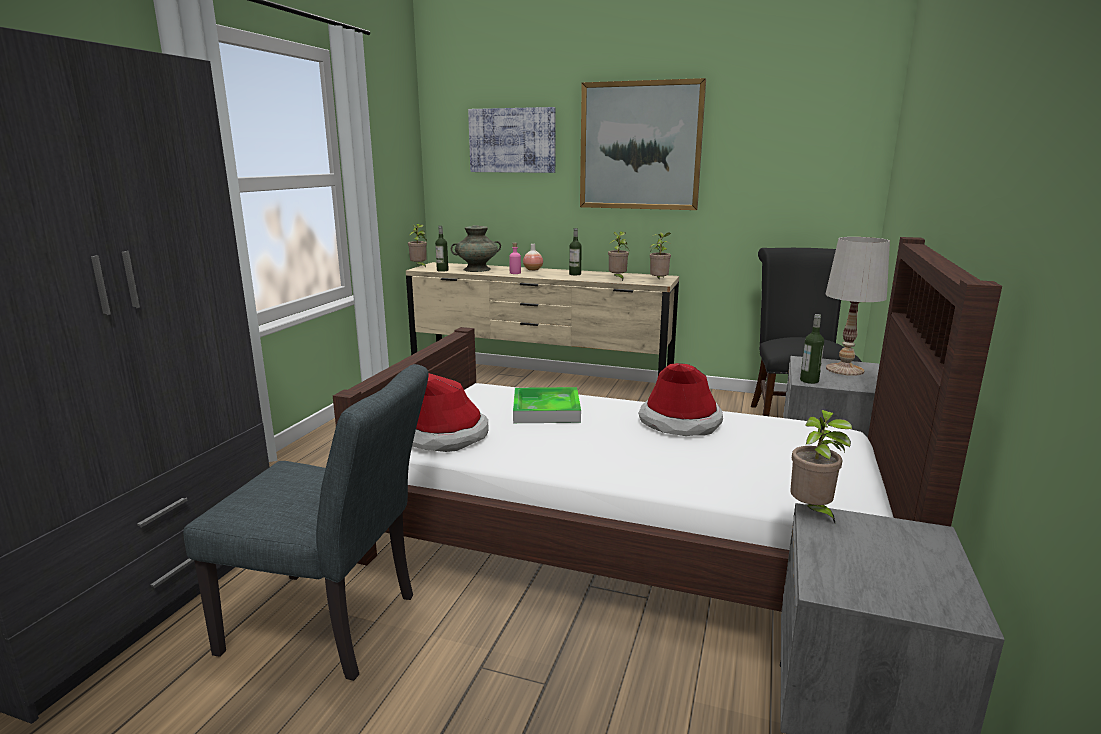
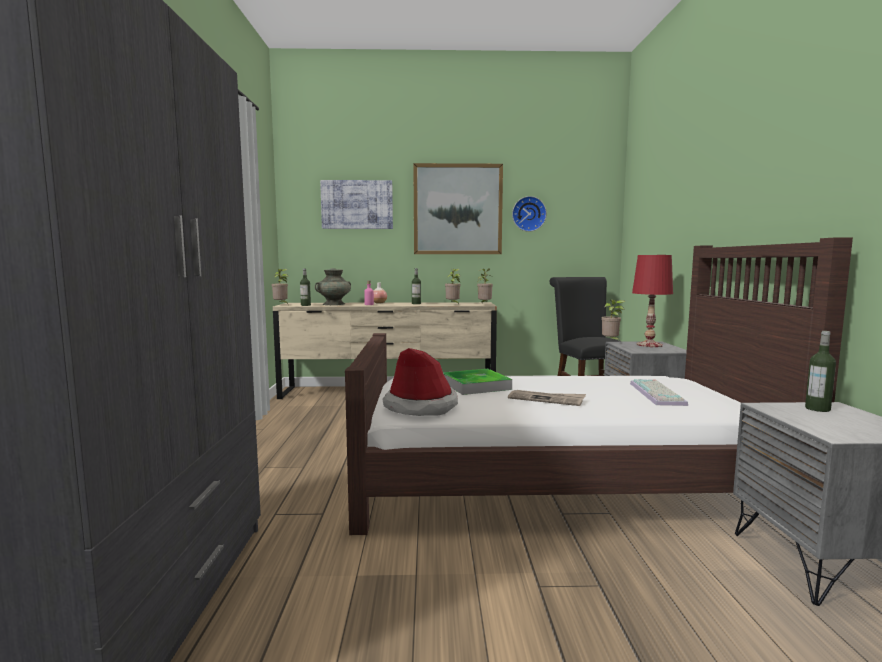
camera: 20 degrees left, 10 degrees down
(333, 626) = (381, 586): grey chair -> none
(601, 445) = (546, 399): none -> newspaper
(680, 422) = (578, 383): hat -> none
(741, 152) = (528, 214): none -> wall clock
(762, 457) = (658, 394): none -> keyboard
(809, 380) = (639, 351): bottle -> bottle (817, 409)
(811, 512) = (759, 405): potted plant -> potted plant (611, 342)
(844, 370) = (649, 345): white table lamp -> red table lamp

